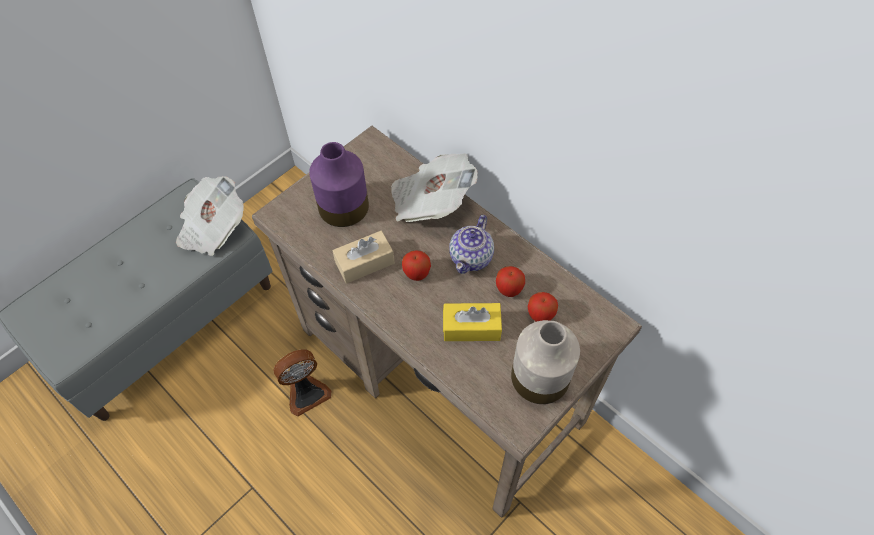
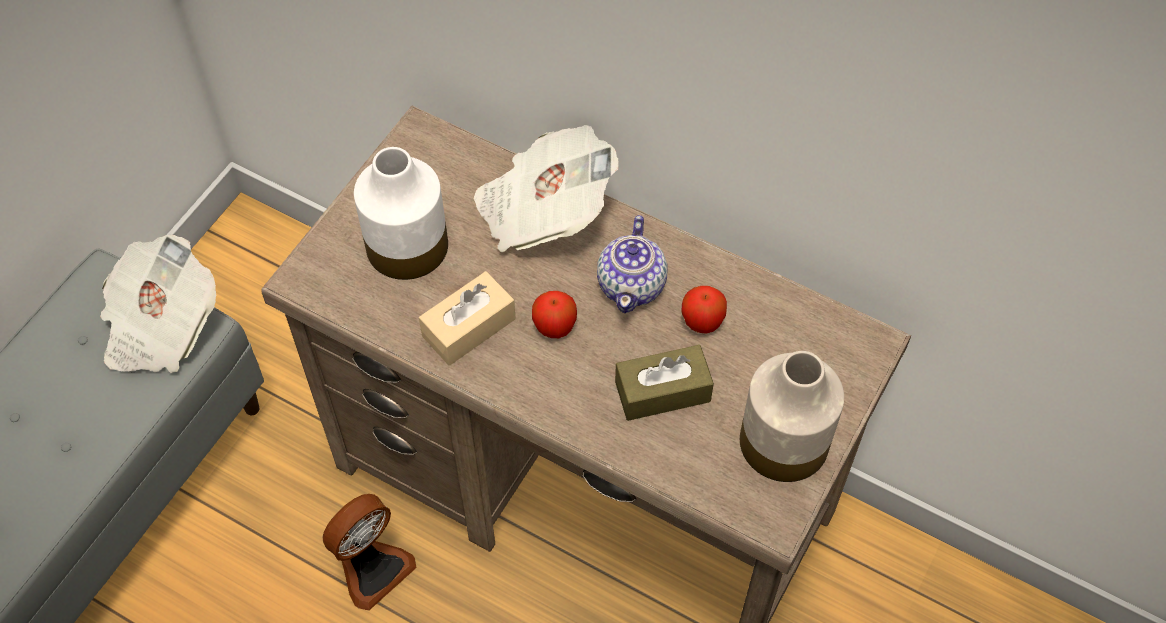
camera: 15 degrees left, 0 degrees up
(344, 206) = (408, 245): purple vase -> white vase
(471, 327) = (662, 391): yellow tissue box -> brown tissue box
(540, 314) = (760, 350): apple -> none

